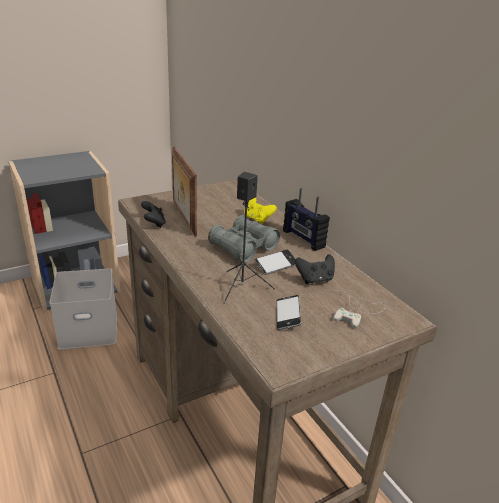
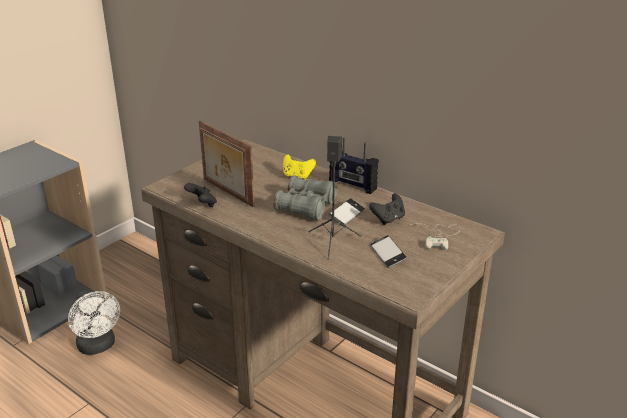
camera: 20 degrees left, 0 degrees up
(90, 328) = (98, 346): white storage box -> white fan

